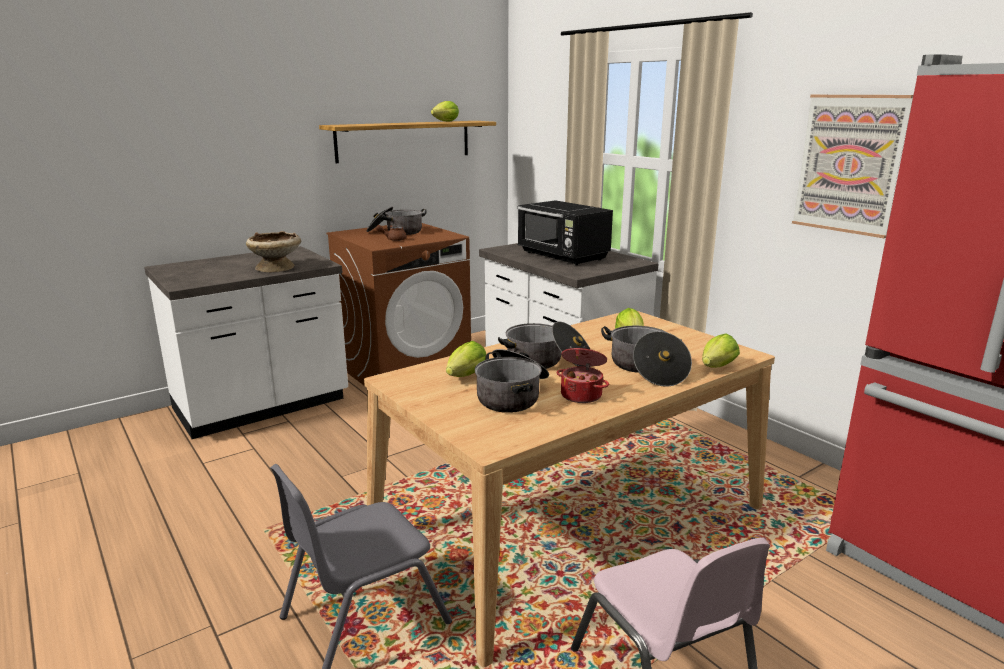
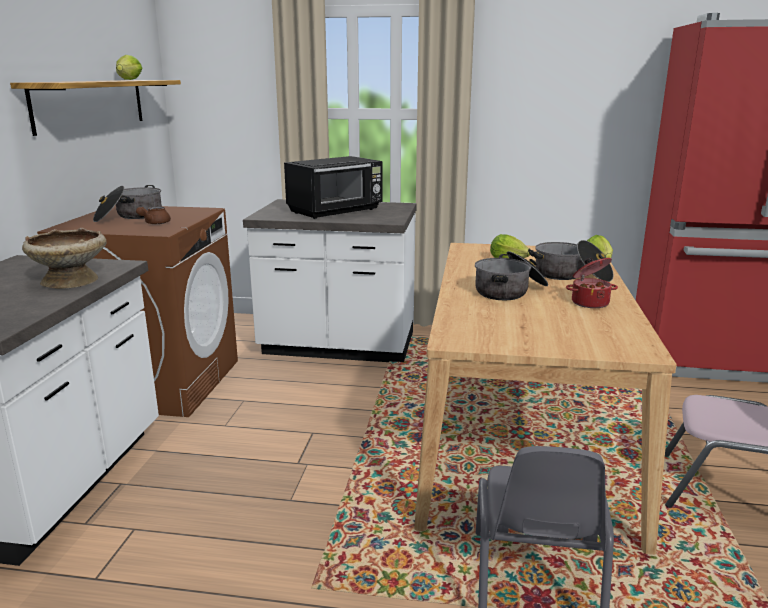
camera: 45 degrees left, 0 degrees up
(464, 377) = (494, 319): lettuce -> none
(512, 395) = (557, 318): cooking pot -> none
(563, 256) = (336, 211): black microwave -> black microwave turned 45 degrees counterclockwise
(849, 164) = (573, 100): picture -> none

